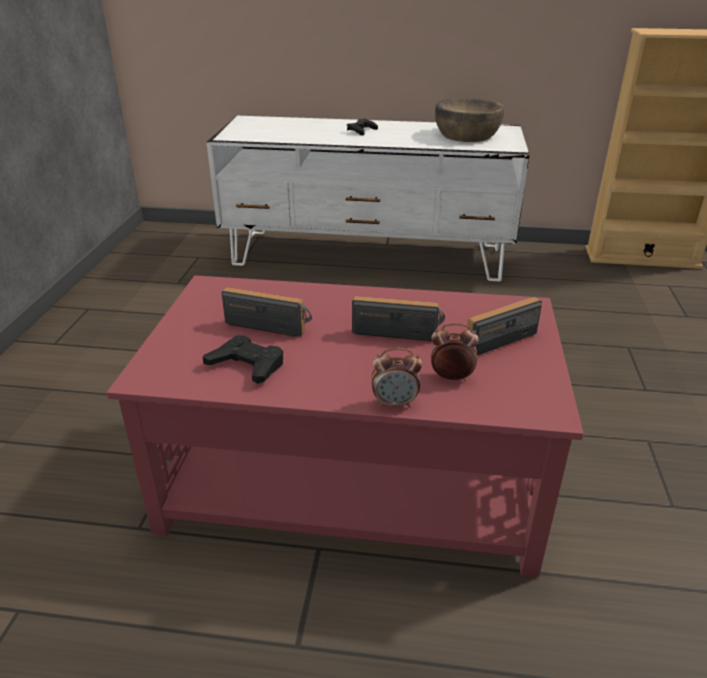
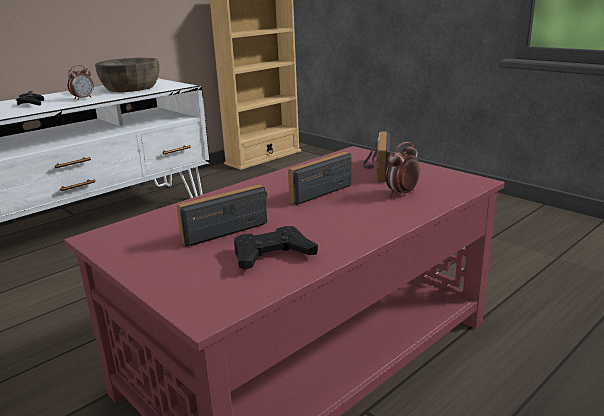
camera: 50 degrees left, 10 degrees down
(395, 403) = (409, 218): alarm clock -> alarm clock (83, 98)

